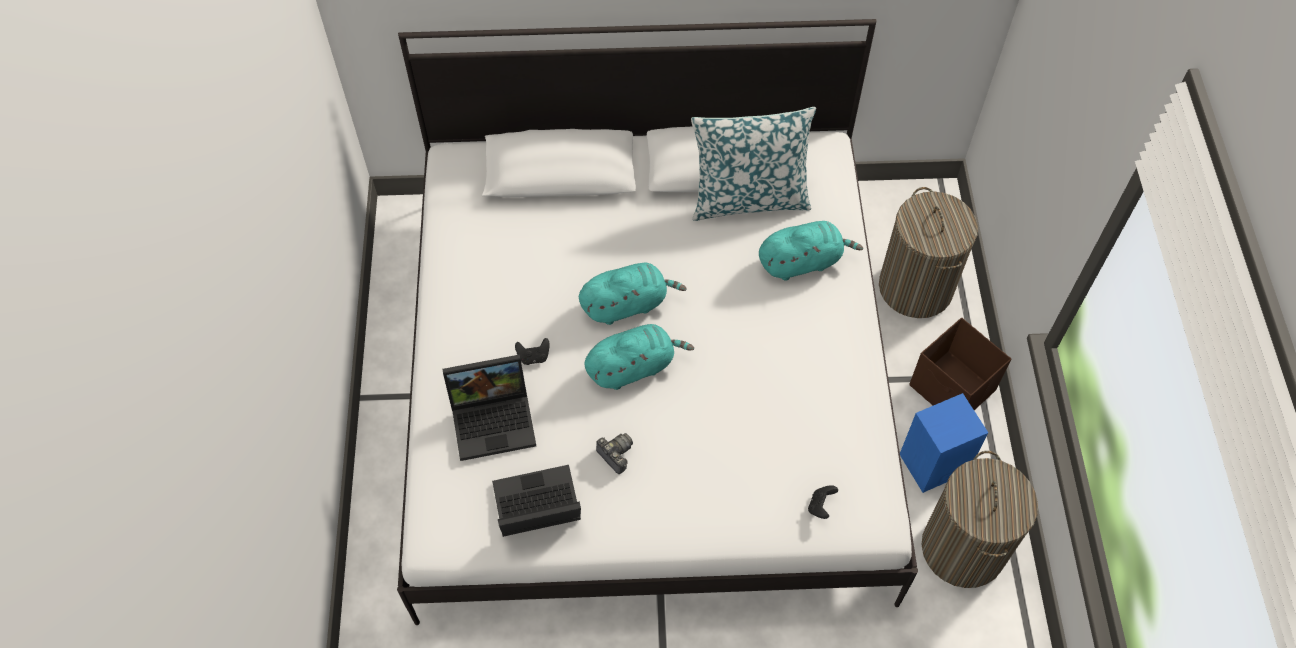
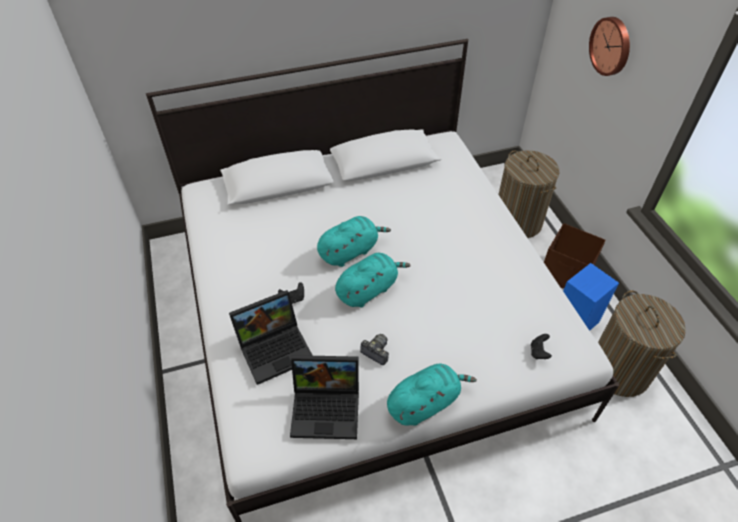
camera: 15 degrees left, 10 degrees down
(535, 510) = (328, 408): laptop -> laptop turned 150 degrees counterclockwise
(749, 198) = (409, 174): pillow -> none
(802, 261) = (458, 203): turquoise plush toy -> turquoise plush toy (425, 402)
(1057, 101) = (611, 46): none -> wall clock

